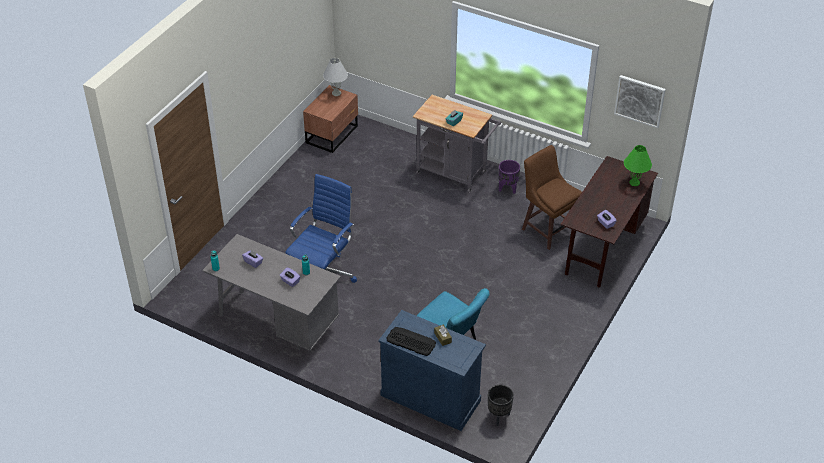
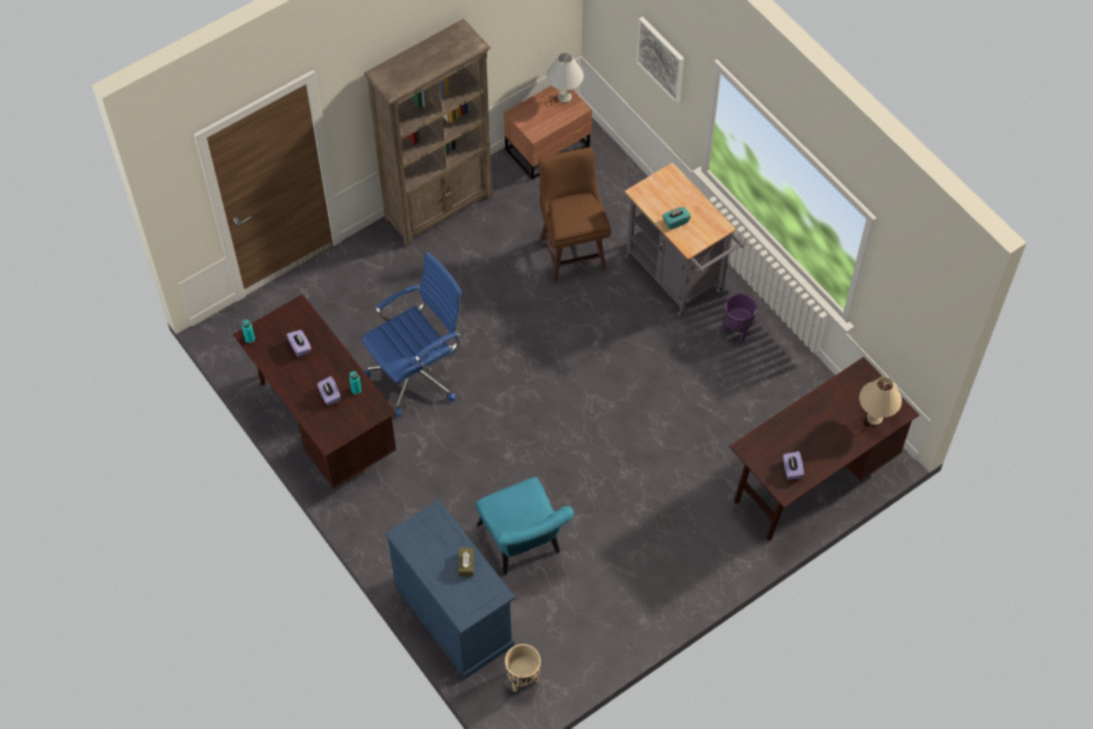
camera: 25 degrees right, 15 degrees up
(276, 323) = (323, 423): grey desk -> brown desk
(282, 184) = (439, 208): none -> brown bookcase
(411, 341) = (424, 553): keyboard -> none
(499, 417) = (523, 679): black planter -> beige planter
(548, 229) = (753, 419): brown stool -> brown stool (572, 252)
(634, 182) = (875, 418): green table lamp -> beige table lamp
(639, 100) = (914, 314): picture -> picture (661, 59)

